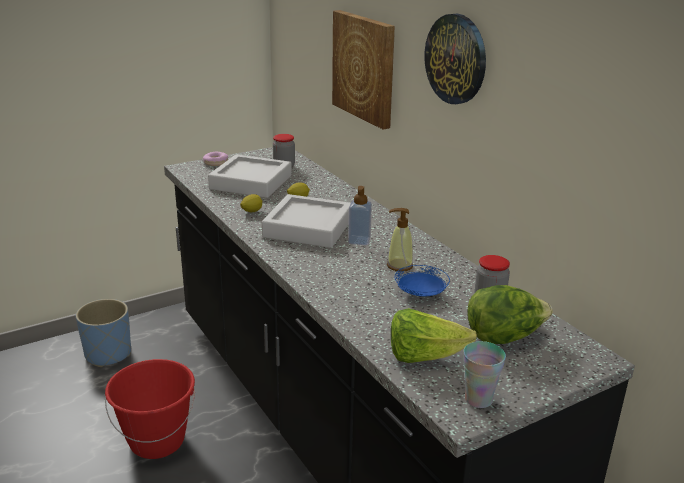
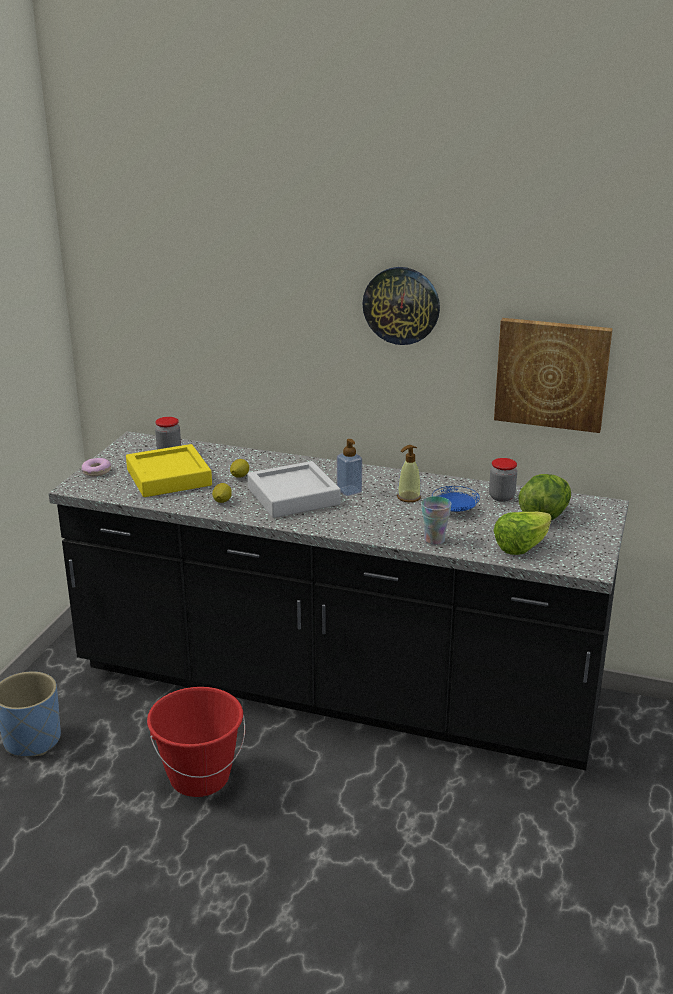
camera: 40 degrees left, 0 degrees up
(251, 182) = (169, 477): grey tray -> yellow tray
(364, 67) = (264, 328): picture -> picture (552, 374)
(478, 399) = (586, 556): cup -> cup (434, 540)

